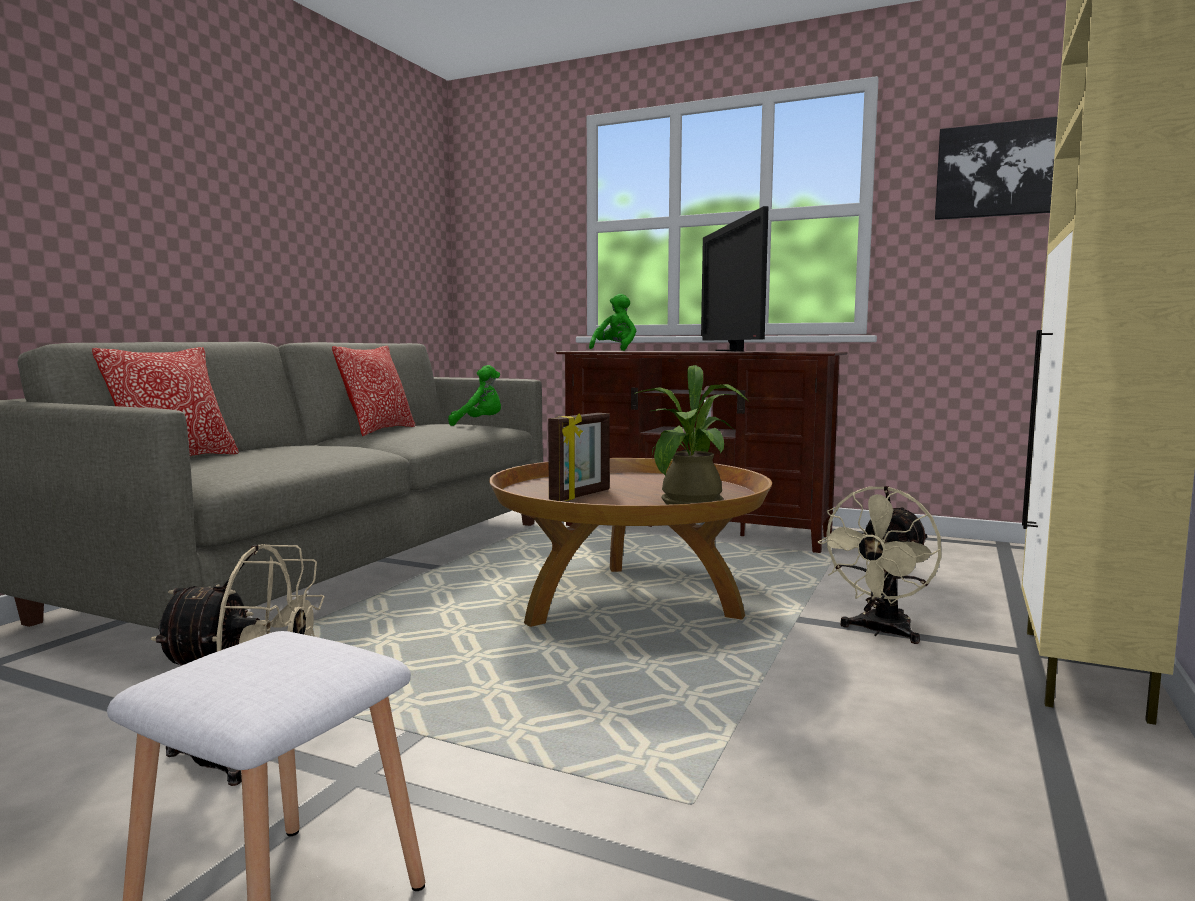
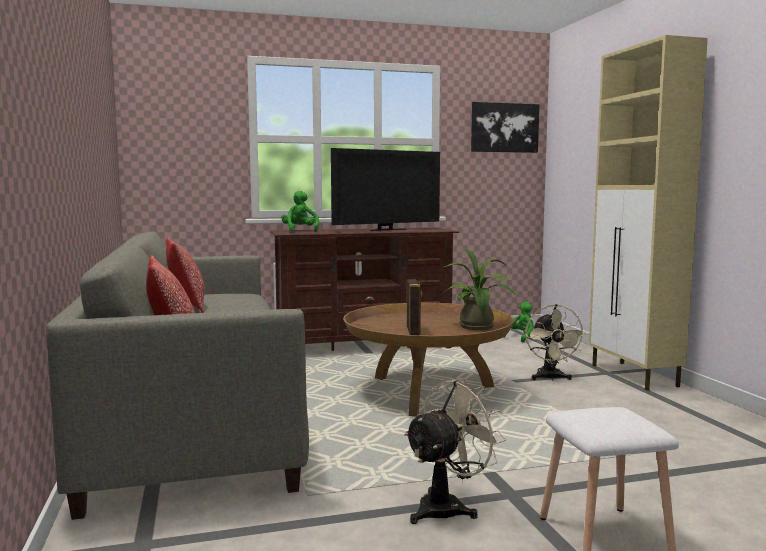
camera: 40 degrees left, 0 degrees up
(478, 423) = (227, 292): green plush toy -> green plush toy (521, 337)
(732, 351) = (386, 230): television -> television turned 75 degrees counterclockwise

